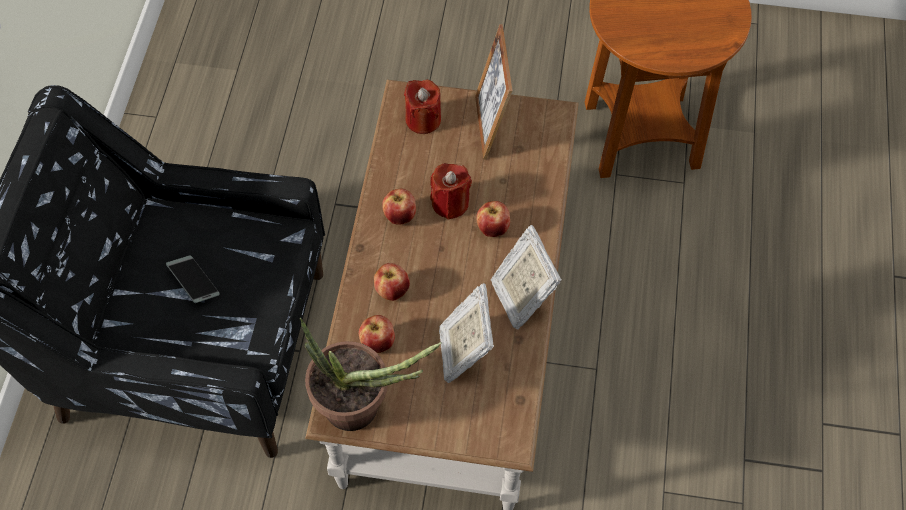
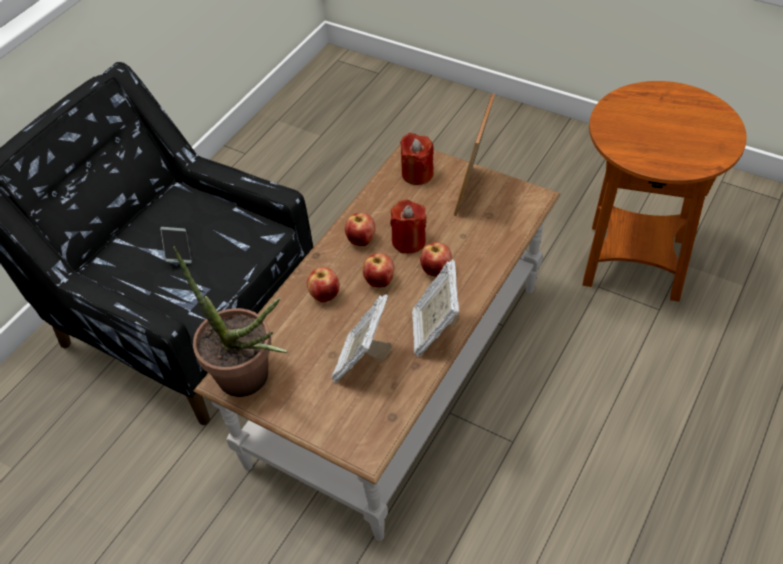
camera: 25 degrees right, 10 degrees down
(378, 343) = (292, 332): apple -> apple (379, 281)

